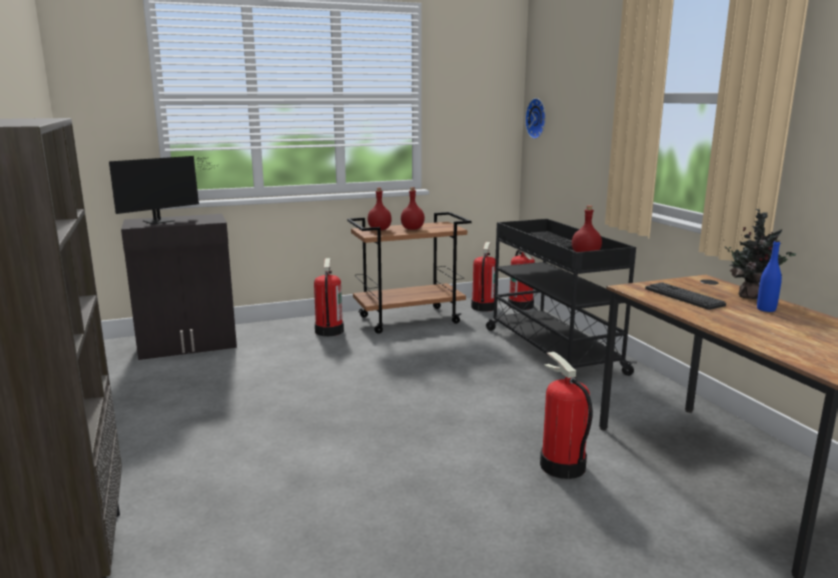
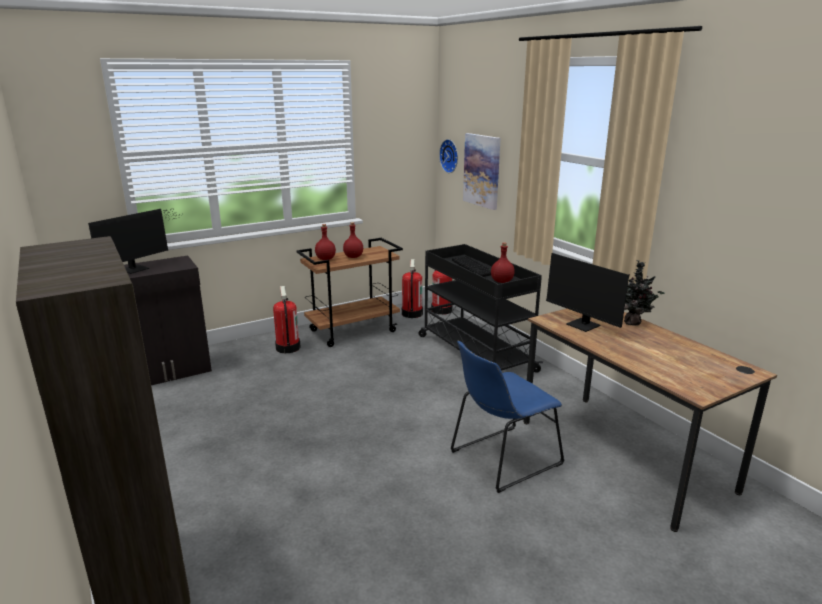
camera: 10 degrees left, 5 degrees up
(561, 466) = (501, 459): fire extinguisher -> blue chair
(572, 130) = (482, 170): none -> picture
(683, 297) = (586, 326): keyboard -> monitor
(766, 309) = (645, 335): blue bottle -> none

